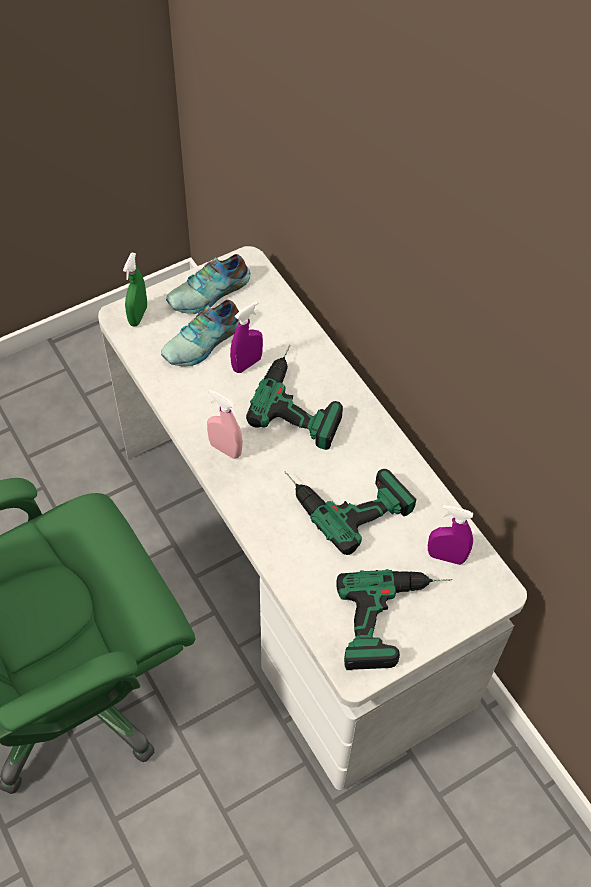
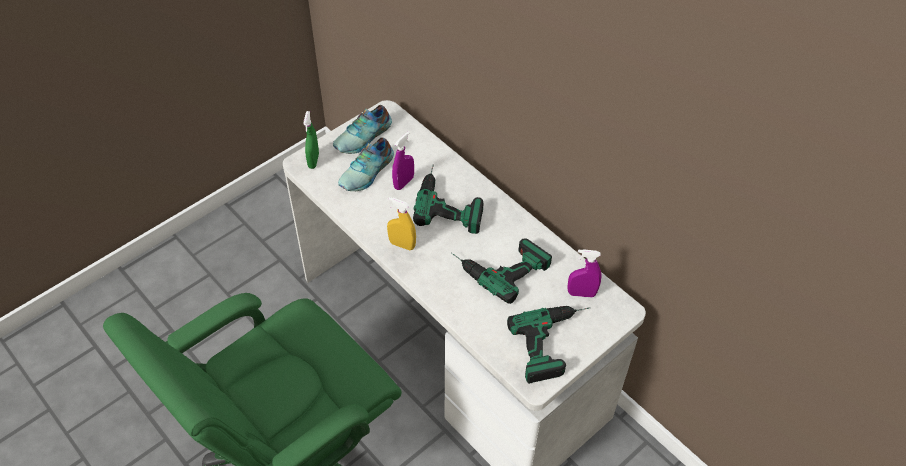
camera: 10 degrees left, 5 degrees down
(225, 449) = (402, 245): pink spray bottle -> yellow spray bottle

